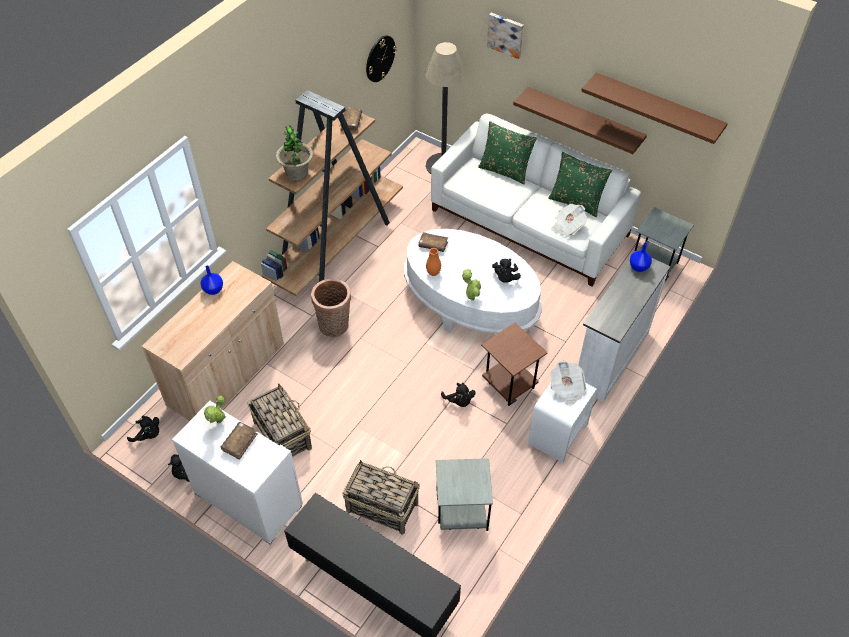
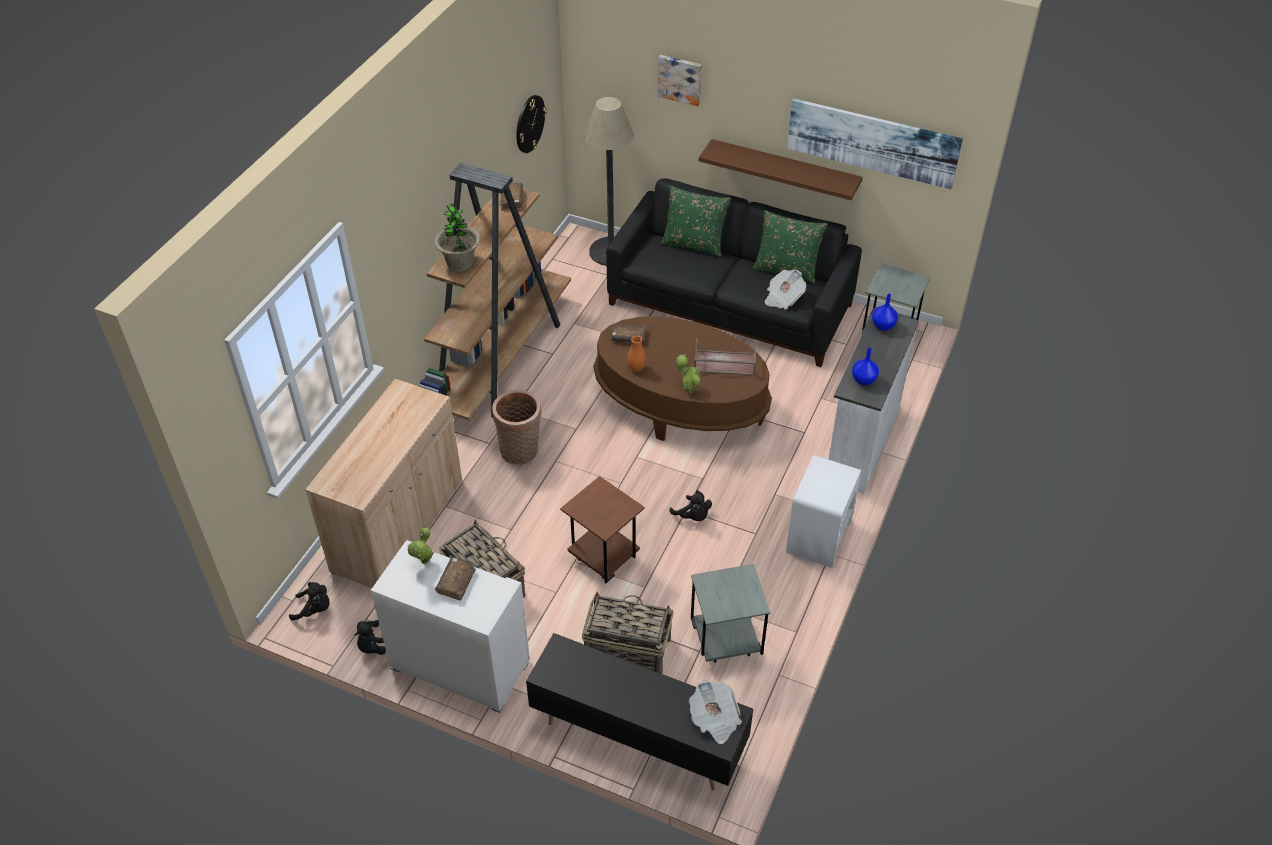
camera: 10 degrees left, 5 degrees down
(214, 290) = (380, 414): blue vase -> blue vase (864, 380)
(470, 303) = (680, 404): white coffee table -> brown coffee table
(505, 278) = (724, 363): black plush toy -> brown tray
(508, 386) = (747, 491): brown side table -> brown side table (602, 559)
(529, 223) = (730, 305): white sofa -> black sofa
(567, 389) = (827, 475): newspaper -> newspaper (714, 719)
(657, 107) = (872, 142): brown shelf -> picture

